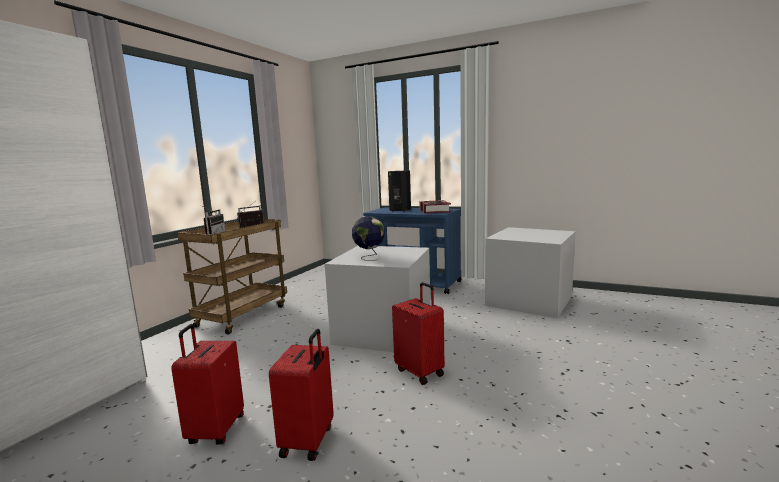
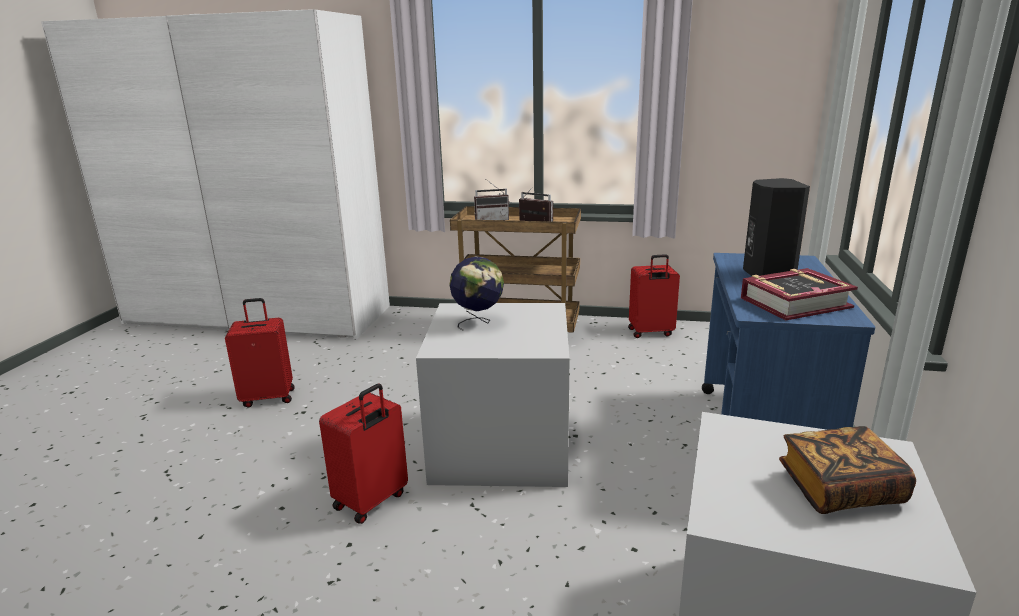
camera: 75 degrees right, 10 degrees up
(309, 441) = (237, 449): red suitcase -> red suitcase (650, 333)
(534, 233) = (839, 489): none -> book

